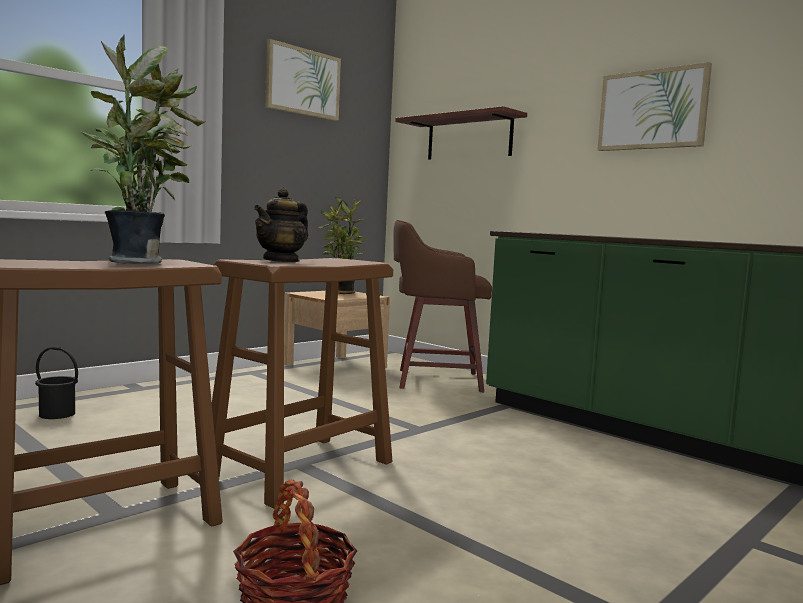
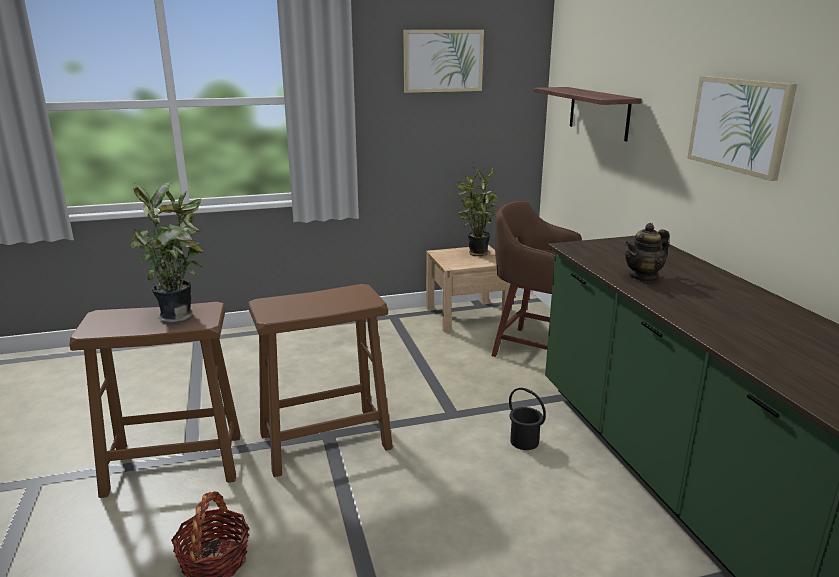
camera: 30 degrees right, 15 degrees up
(57, 414) = (231, 349): black bucket -> black bucket (524, 441)
(281, 261) = (296, 301): teapot -> teapot (643, 277)

